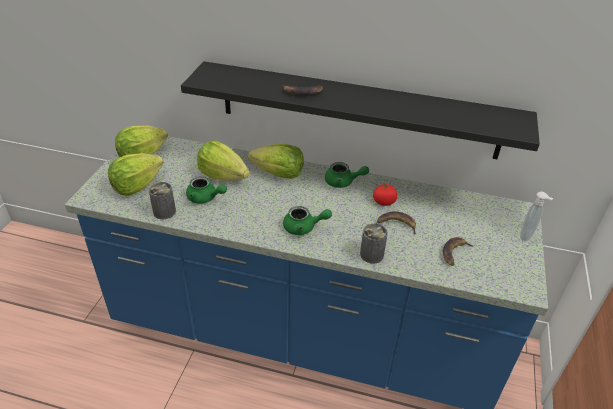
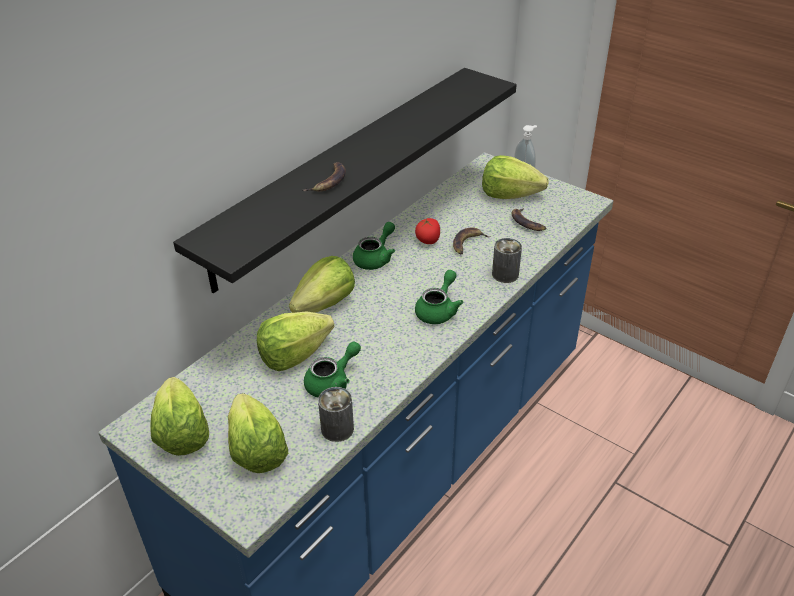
camera: 65 degrees left, 0 degrees up
(487, 233) = (509, 194): none -> lettuce

